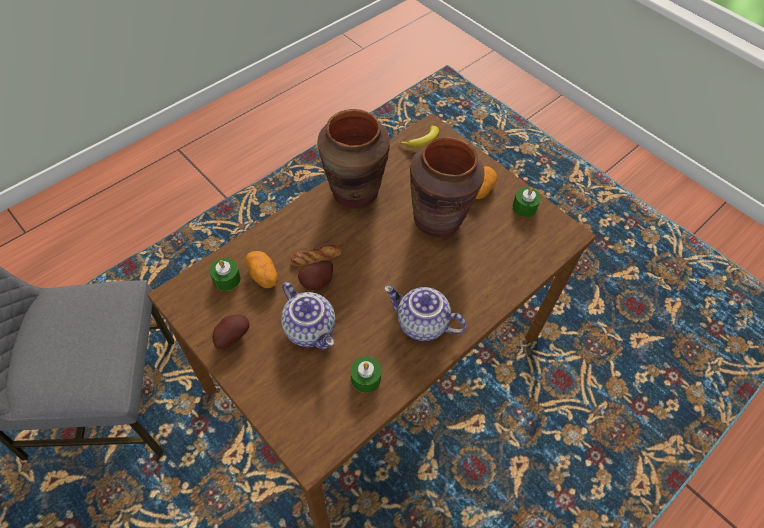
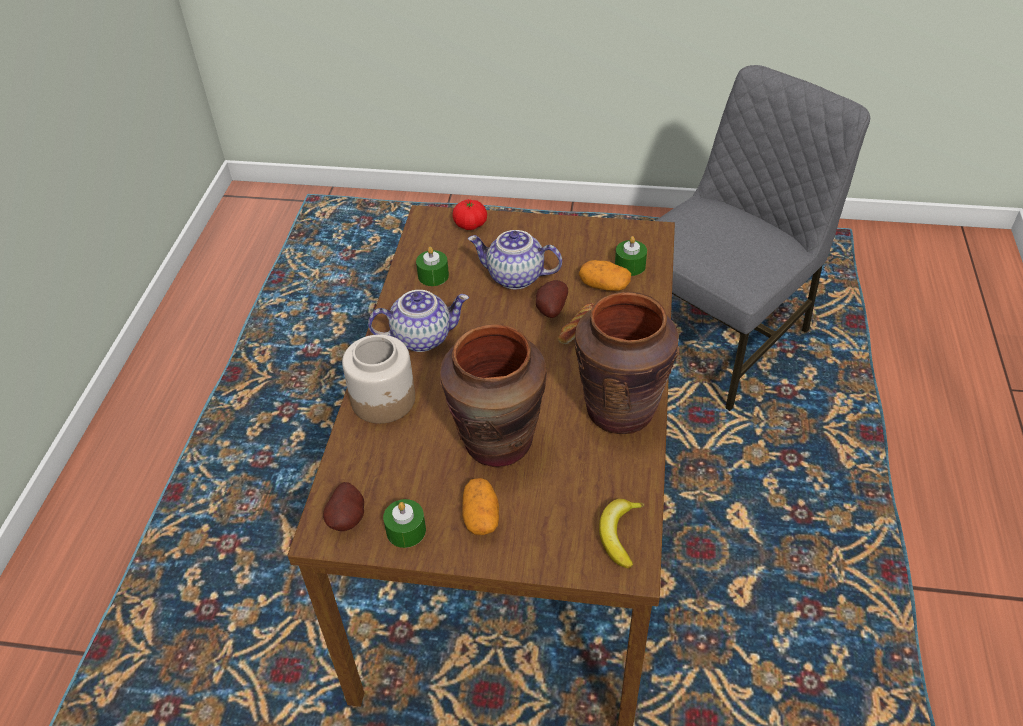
camera: 145 degrees right, 10 degrees down
(231, 336) = (571, 238): potato -> potato (349, 518)
(285, 416) = (470, 224): none -> tomato
(483, 292) = (384, 400): none -> jar

